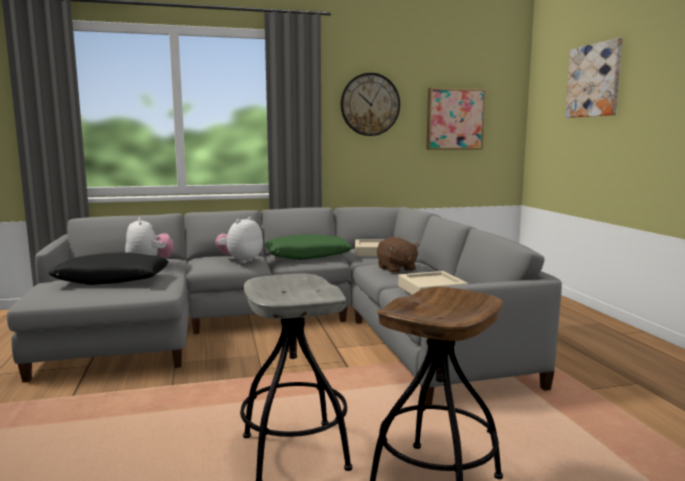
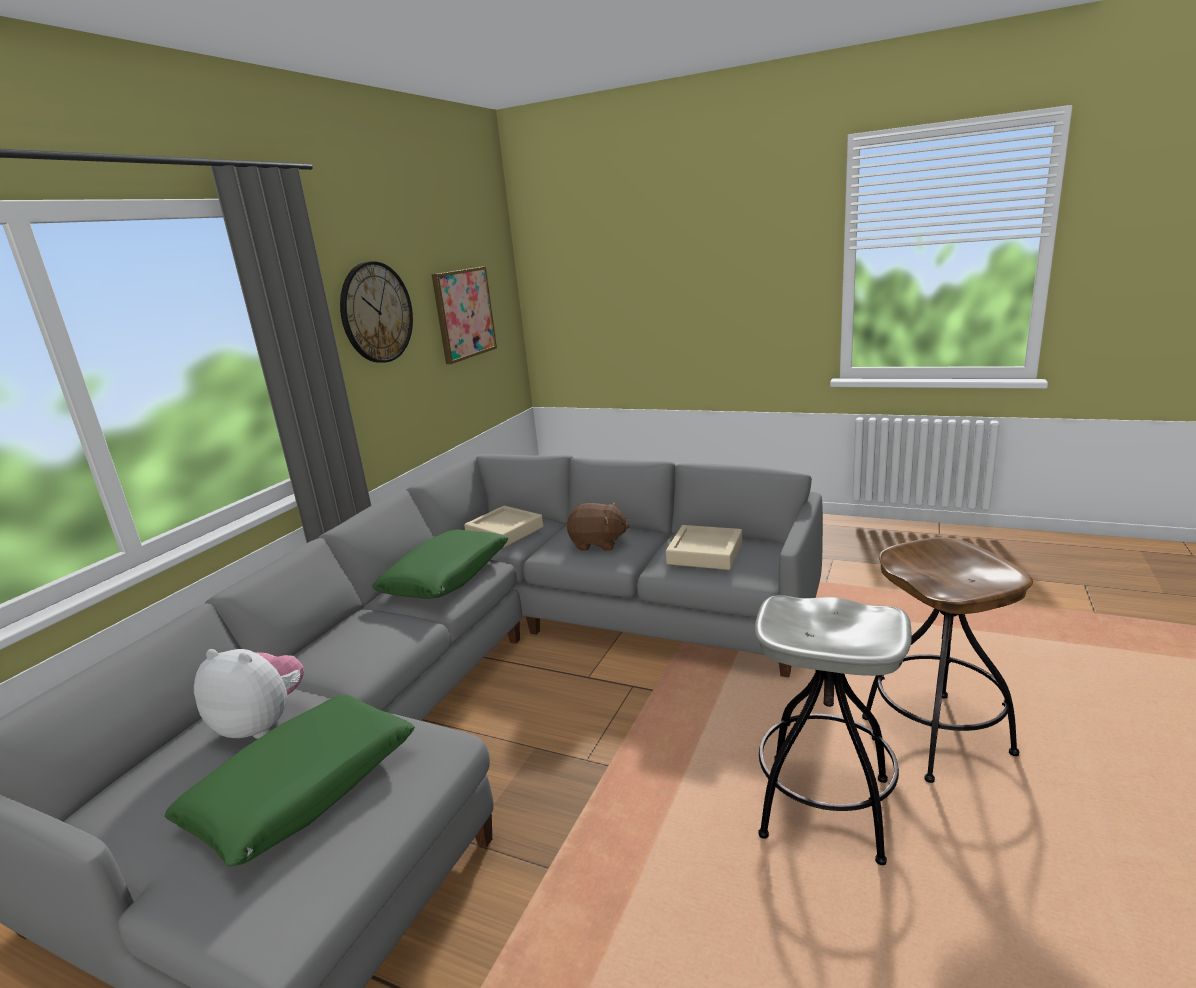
camera: 50 degrees left, 10 degrees up
(112, 279) = (303, 789): black pillow -> green pillow
(240, 261) = (384, 632): plush toy -> none
(594, 80) = (632, 252): picture -> none

